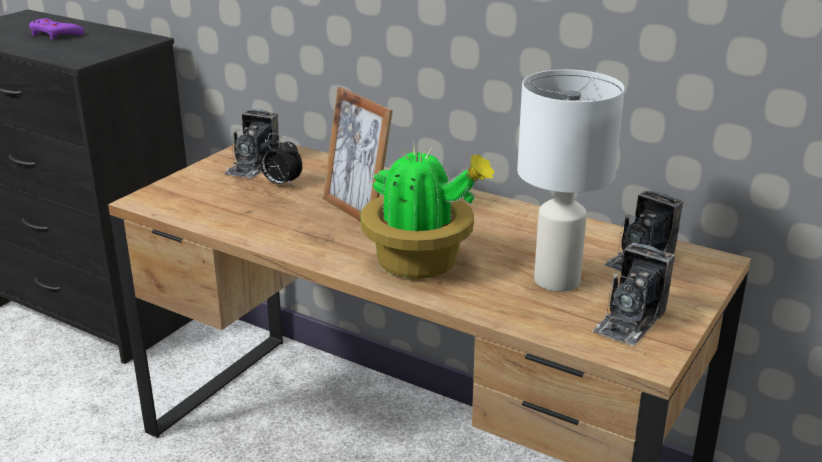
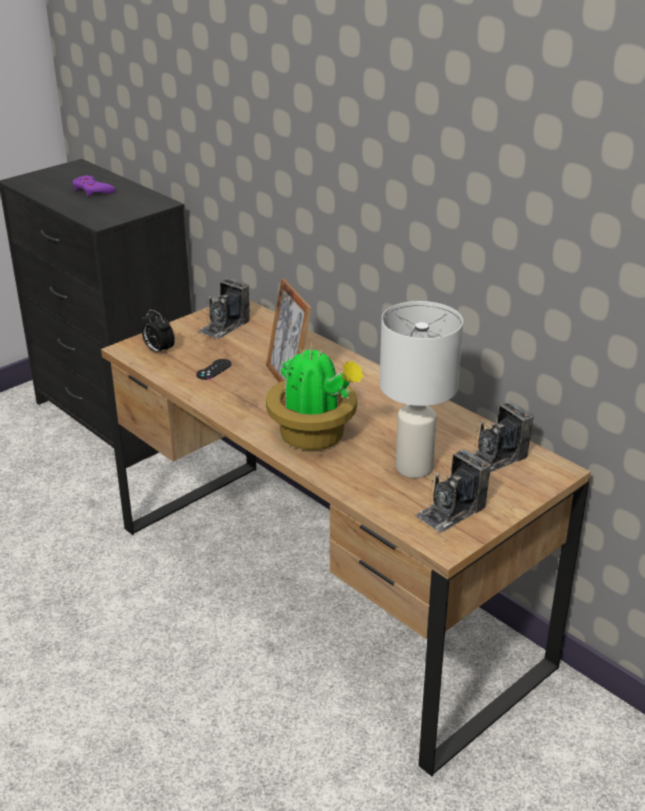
camera: 15 degrees right, 5 degrees up
(261, 209) = (214, 369): none -> black game controller
(281, 184) = (239, 347): alarm clock -> alarm clock (158, 351)

